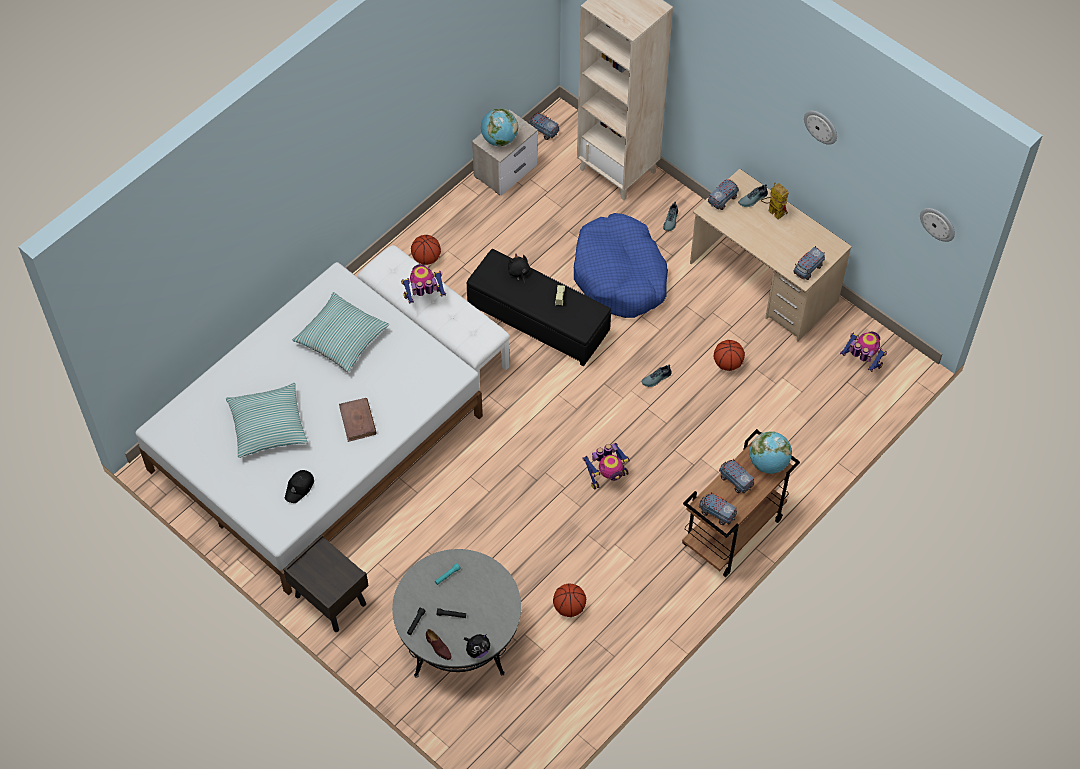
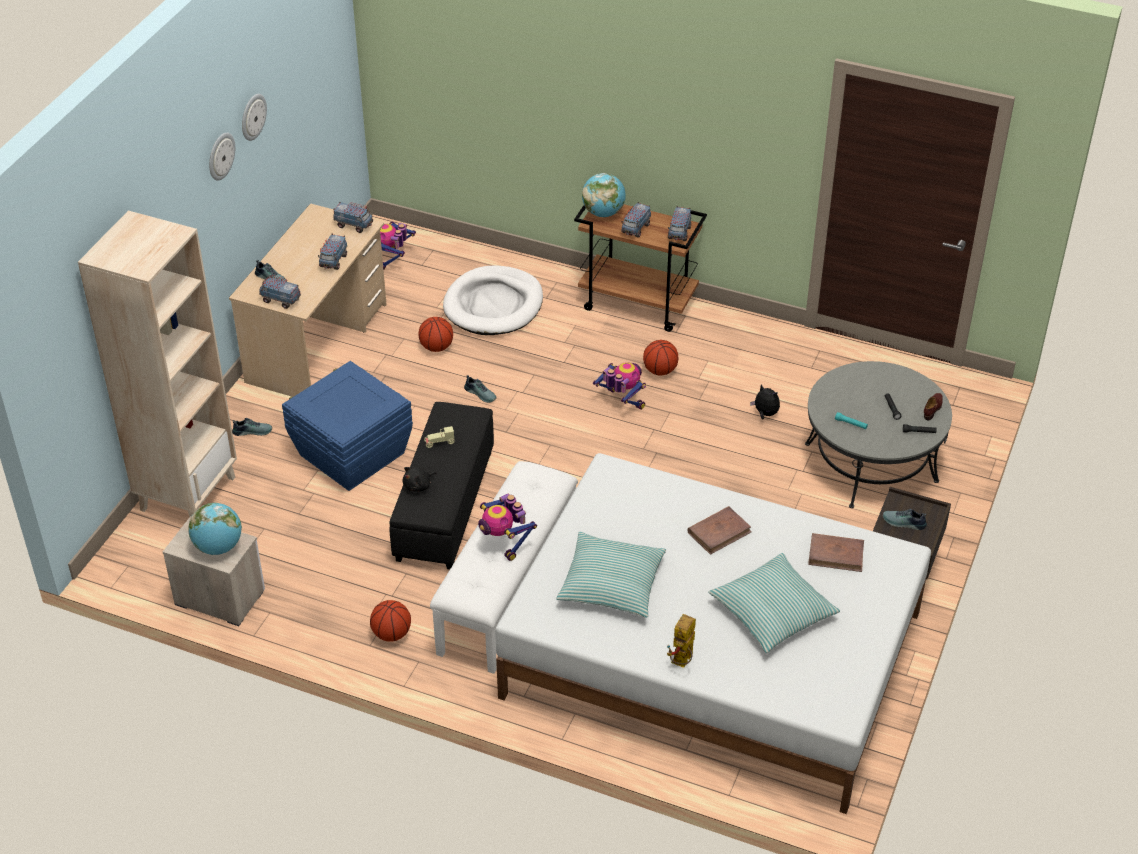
camera: 110 degrees left, 15 degrees down
(299, 488) = (836, 555): black cap -> brown book
(326, 567) = (903, 523): none -> shoe
(477, 650) = (915, 380): plush toy -> plush toy (765, 414)
(543, 131) = (140, 578): toy truck -> toy truck (333, 261)
(569, 607) = (788, 392): basketball -> basketball (660, 371)
(620, 275) = (350, 454): blue dog bed -> blue storage box
(770, 420) = (494, 305): none -> white dog bed
(772, 211) = (284, 262): toy robot -> toy robot (682, 663)
(938, 223) = (336, 56): wall clock -> wall clock (220, 156)

